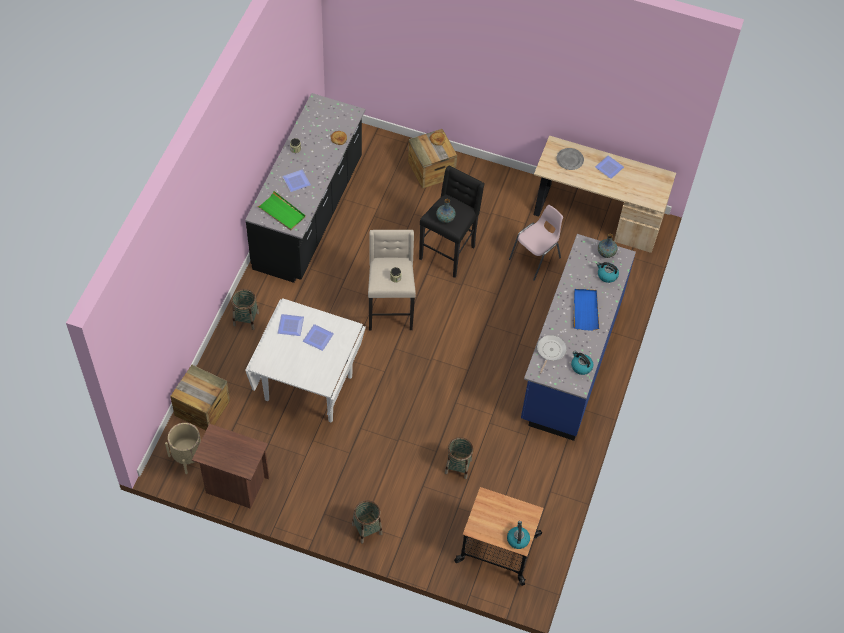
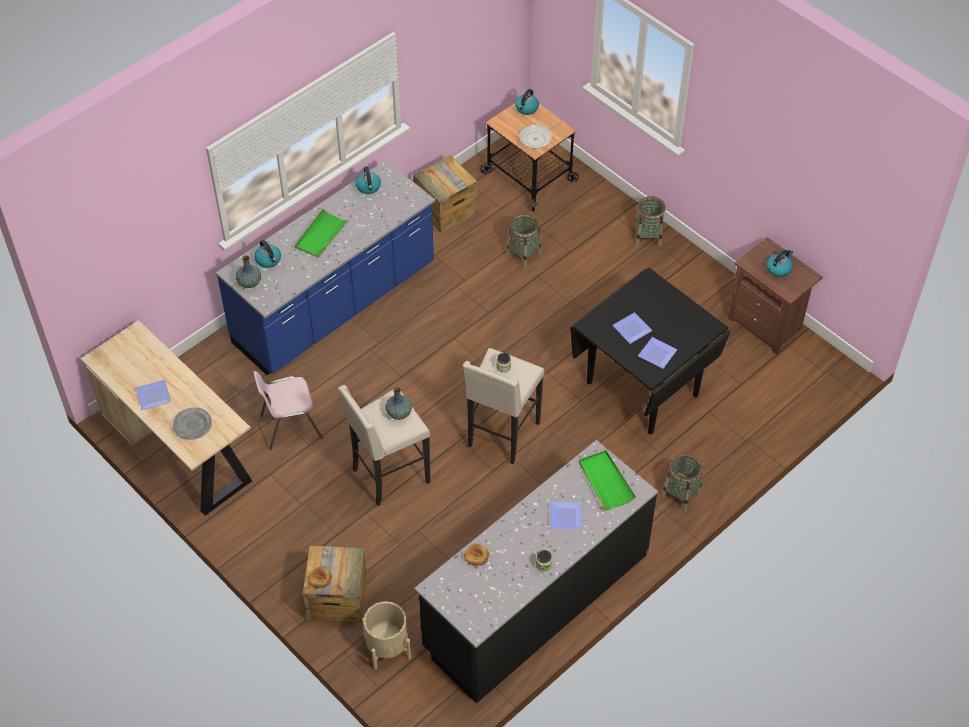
camera: 150 degrees left, 5 degrees down
(188, 456) = (808, 370): beige planter -> beige planter (387, 647)
(202, 408) = (773, 413): crate -> crate (446, 209)
(229, 452) = (779, 268): none -> kettle
(308, 388) = (643, 388): white dining table -> black dining table
(448, 252) = (389, 476): black stool -> beige stool
(550, 351) = (389, 212): frying pan -> frying pan (537, 138)
(585, 310) = (321, 235): blue tray -> green tray

